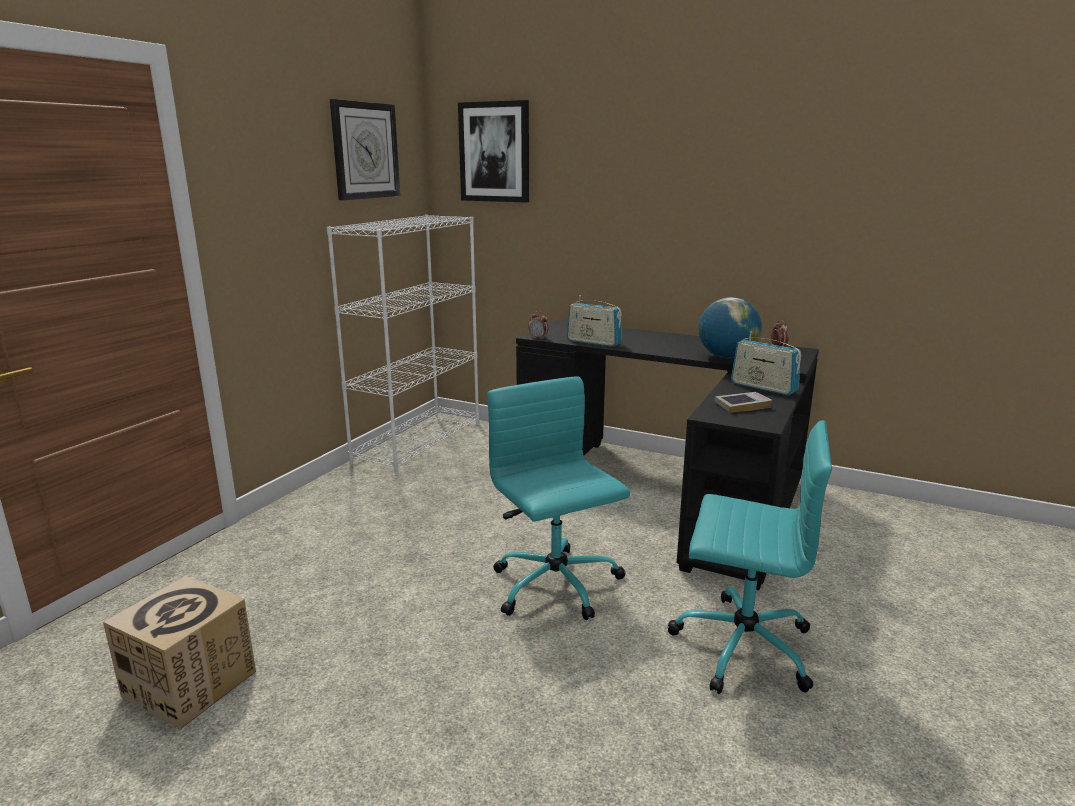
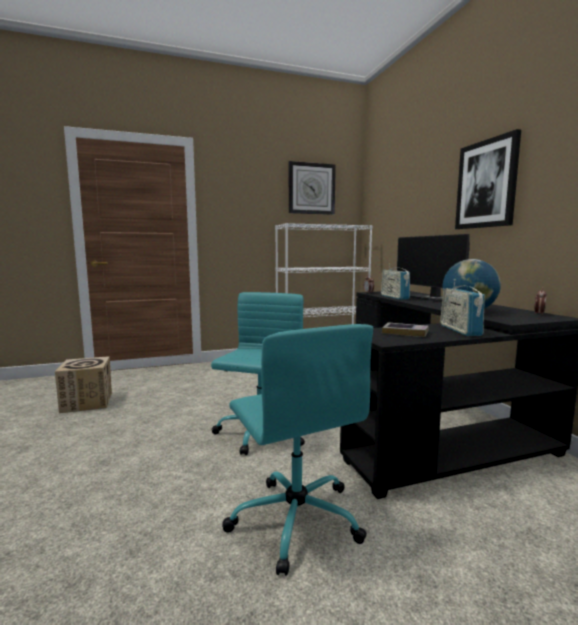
camera: 45 degrees right, 10 degrees down
(494, 152) = (387, 184): picture -> picture (486, 184)
(635, 337) = (433, 298): none -> monitor

